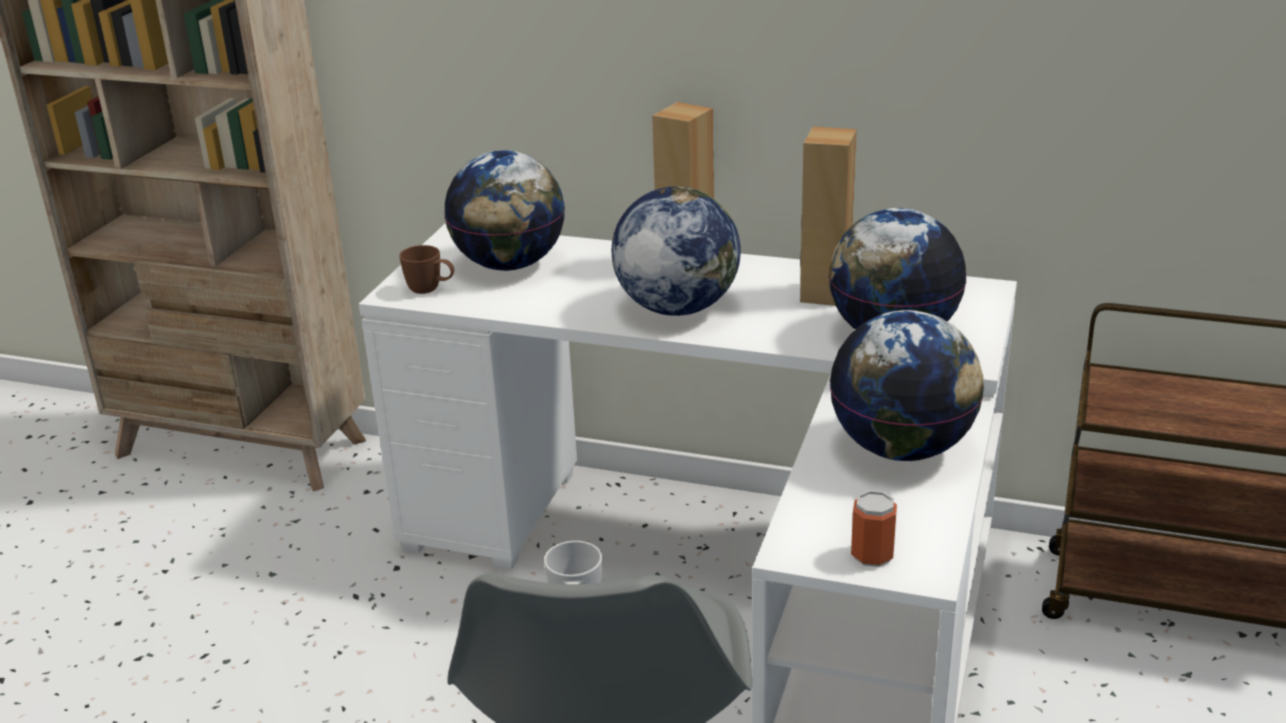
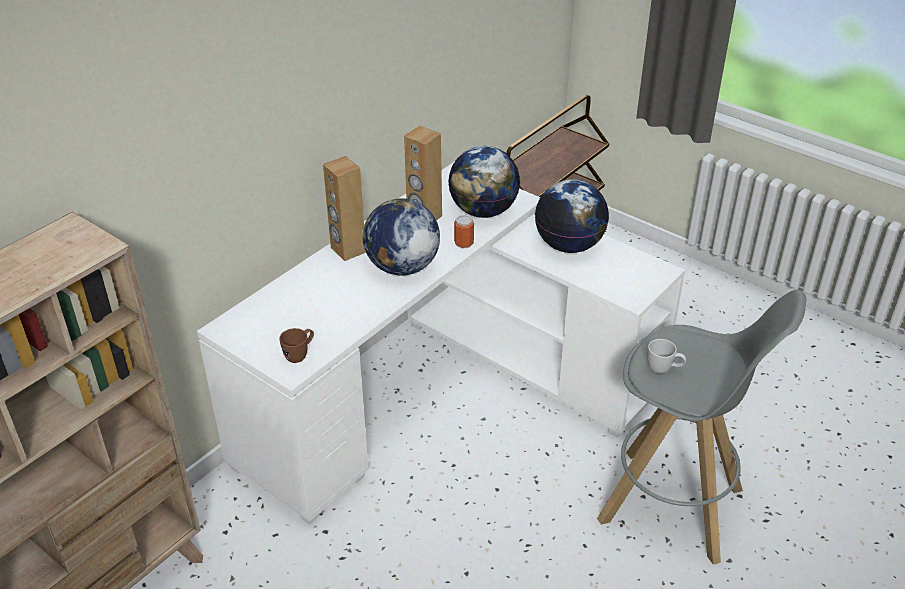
camera: 70 degrees left, 10 degrees up
(509, 265) = (291, 315): globe -> none
(872, 555) = (645, 279): can -> can (464, 243)

